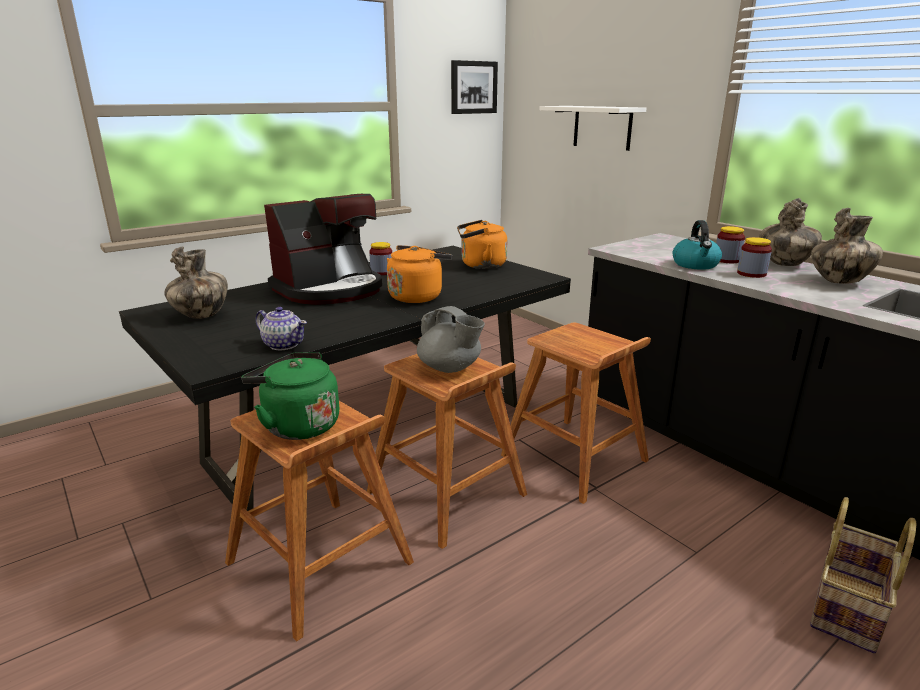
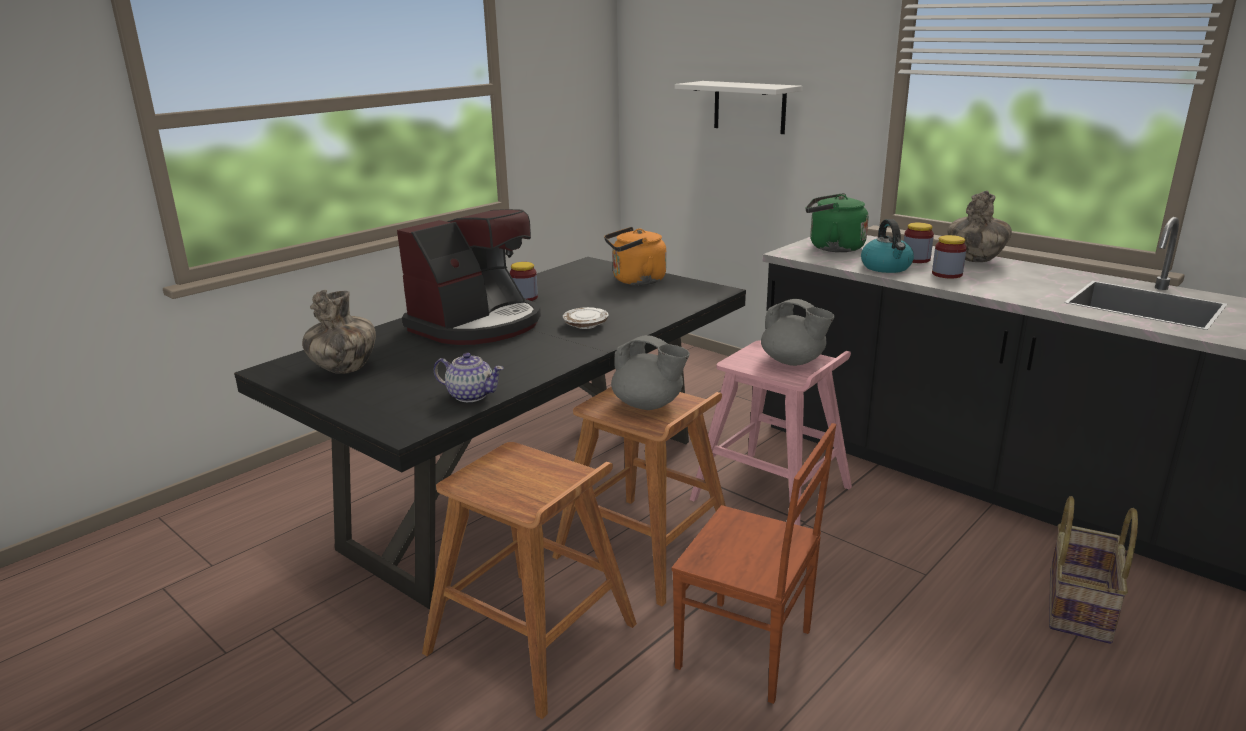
camera: 10 degrees left, 0 degrees up
(297, 425) = (516, 483): green kettle -> green kettle (832, 248)
(417, 296) = (586, 325): orange kettle -> white plate
(473, 87) = (584, 59): picture -> none
(502, 604) = (746, 651): none -> brown chair
(575, 458) = (773, 494): brown stool -> pink stool
(597, 343) = (793, 361): none -> grey teapot
(839, 281) = (1035, 277): vase -> none

